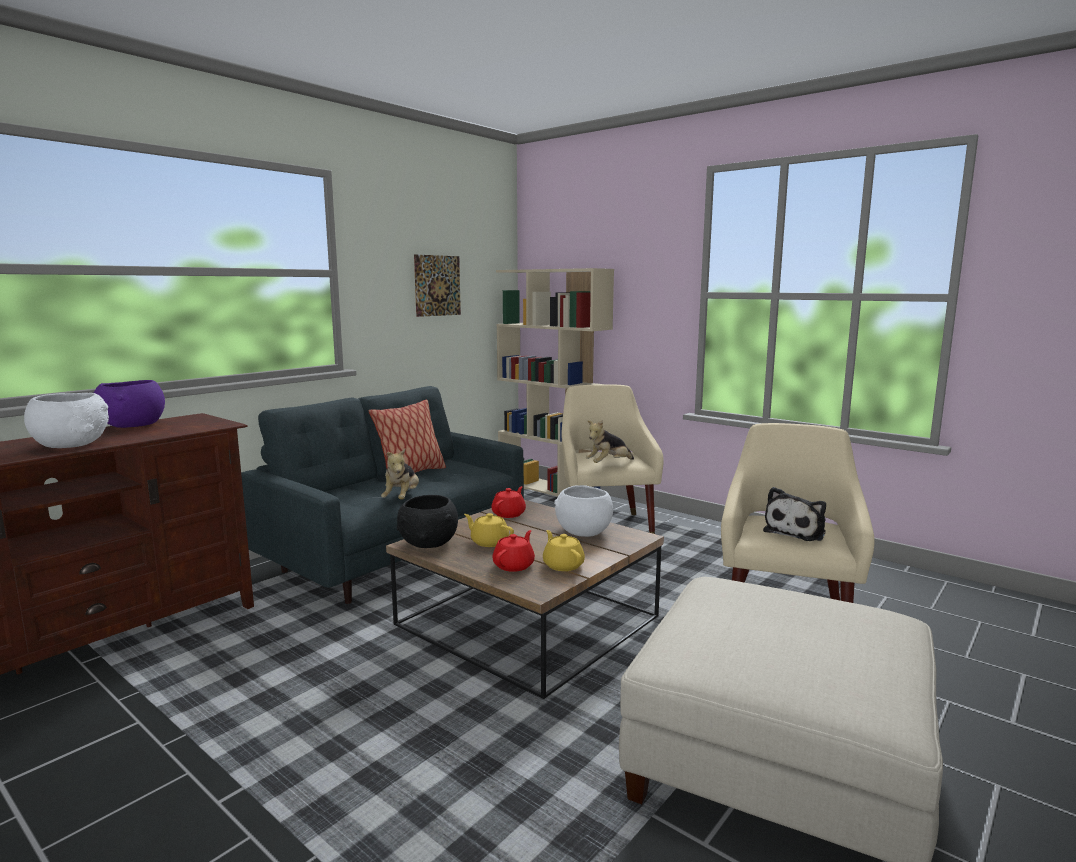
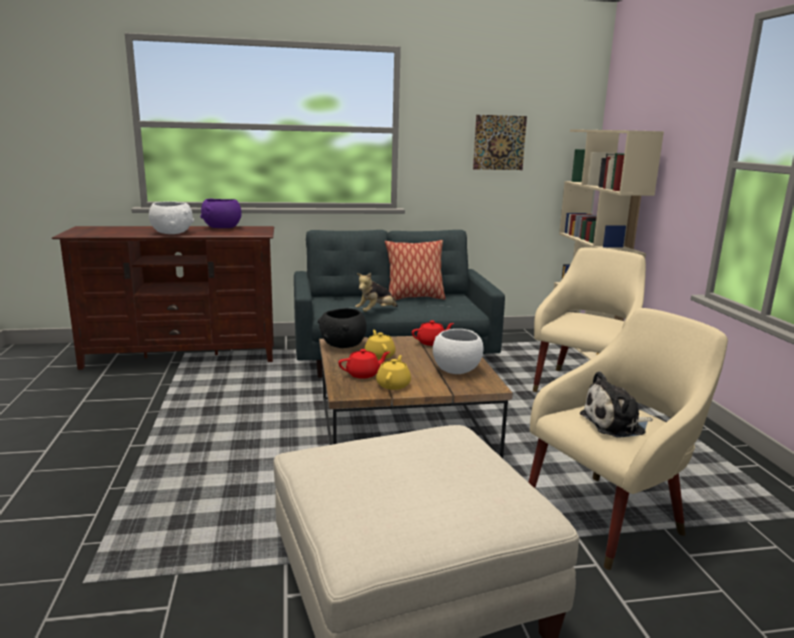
camera: 40 degrees right, 5 degrees up
(608, 464) = (575, 326): plush toy -> none

